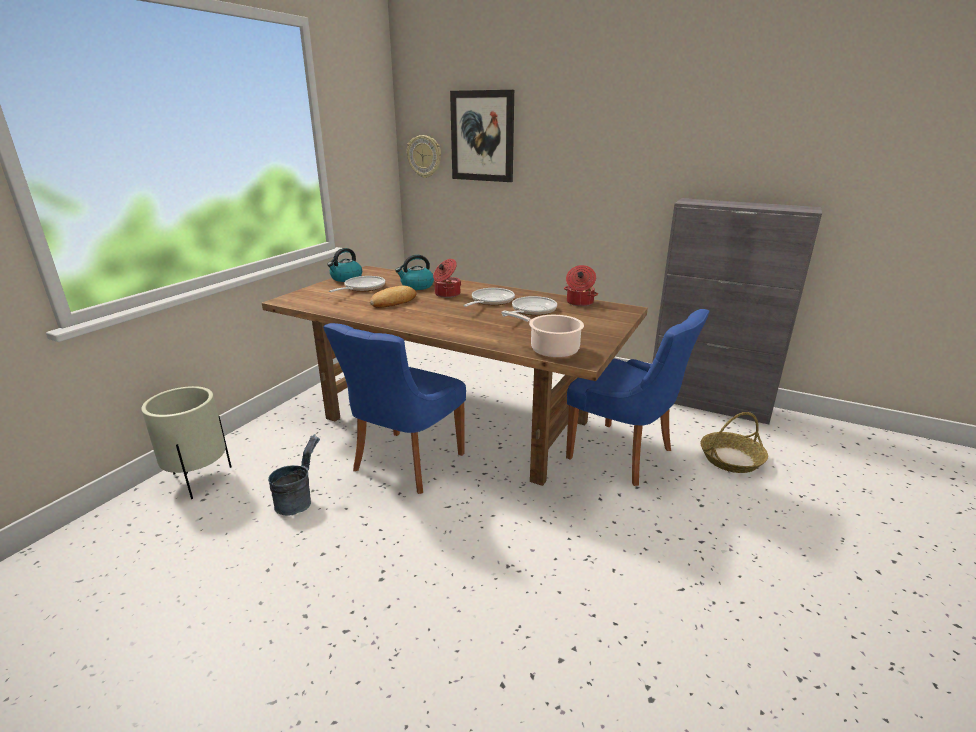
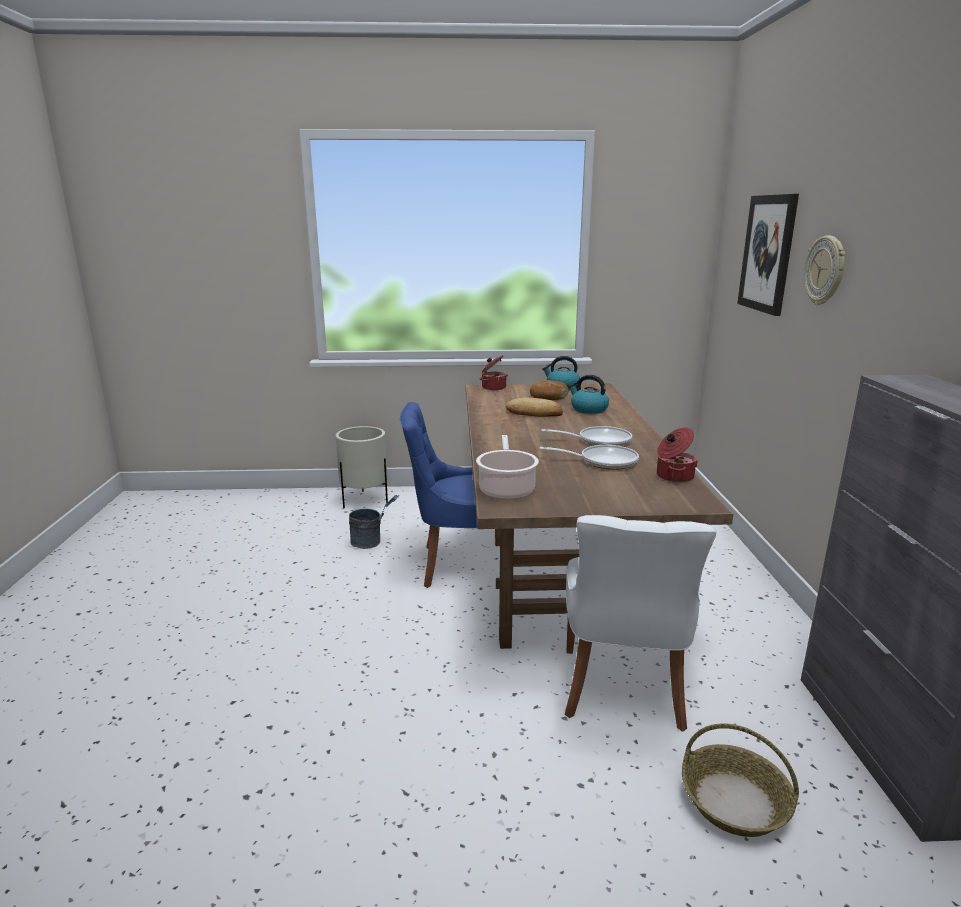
camera: 60 degrees right, 5 degrees down
(362, 288) = (548, 397): frying pan -> bread
(424, 156) = (727, 274): wall clock -> wall clock (825, 270)
(446, 294) = (587, 423): cooking pot -> cooking pot (493, 387)
(623, 455) = (623, 691): blue chair -> white chair

